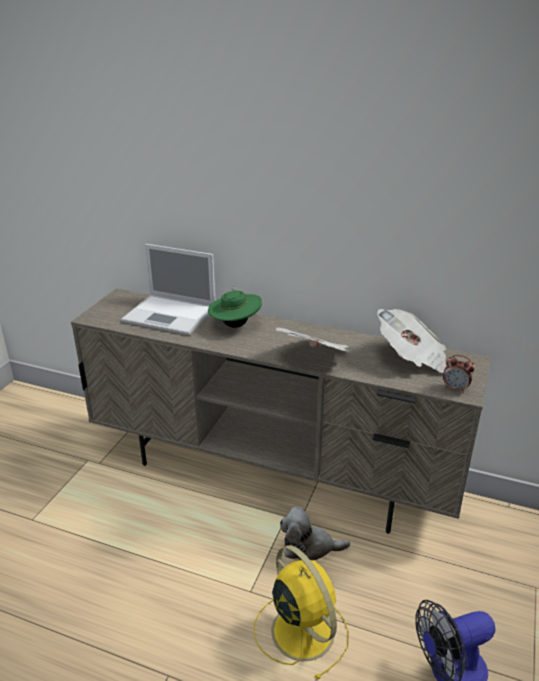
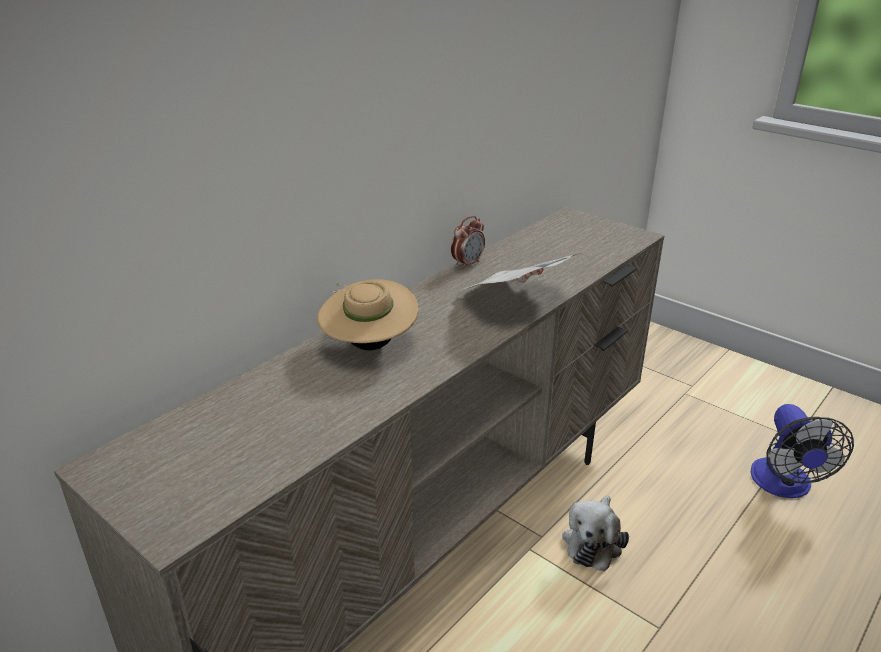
camera: 70 degrees left, 0 degrees up
(171, 315) = (271, 407): laptop -> none
(235, 325) = (369, 345): green hat -> beige hat
(301, 629) = (727, 590): yellow fan -> none
(412, 358) = (550, 243): newspaper -> none
(455, 388) = (626, 238): alarm clock -> alarm clock (467, 264)

